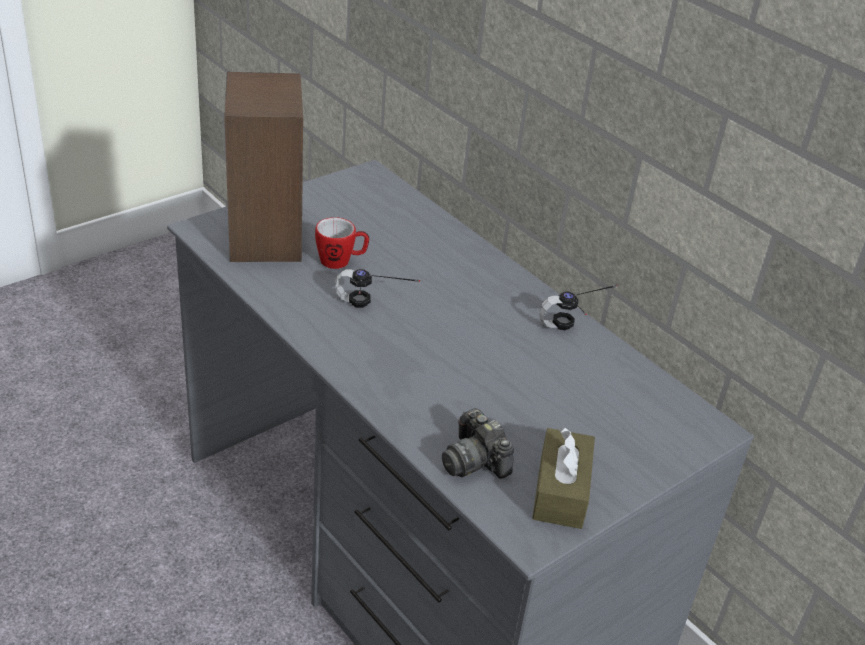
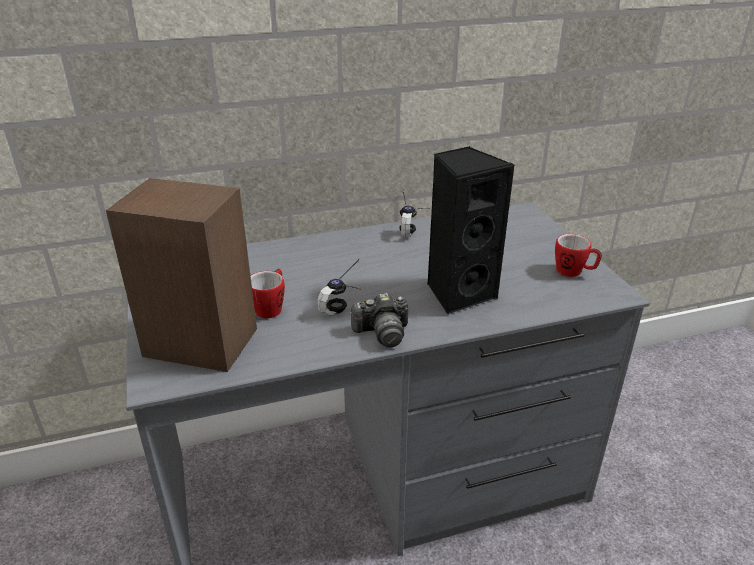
camera: 65 degrees left, 5 degrees down
(444, 388) = (459, 293): none -> black speaker
(475, 461) = (540, 297): camera -> camera (382, 333)
(561, 491) = (574, 272): brown tissue box -> mug

